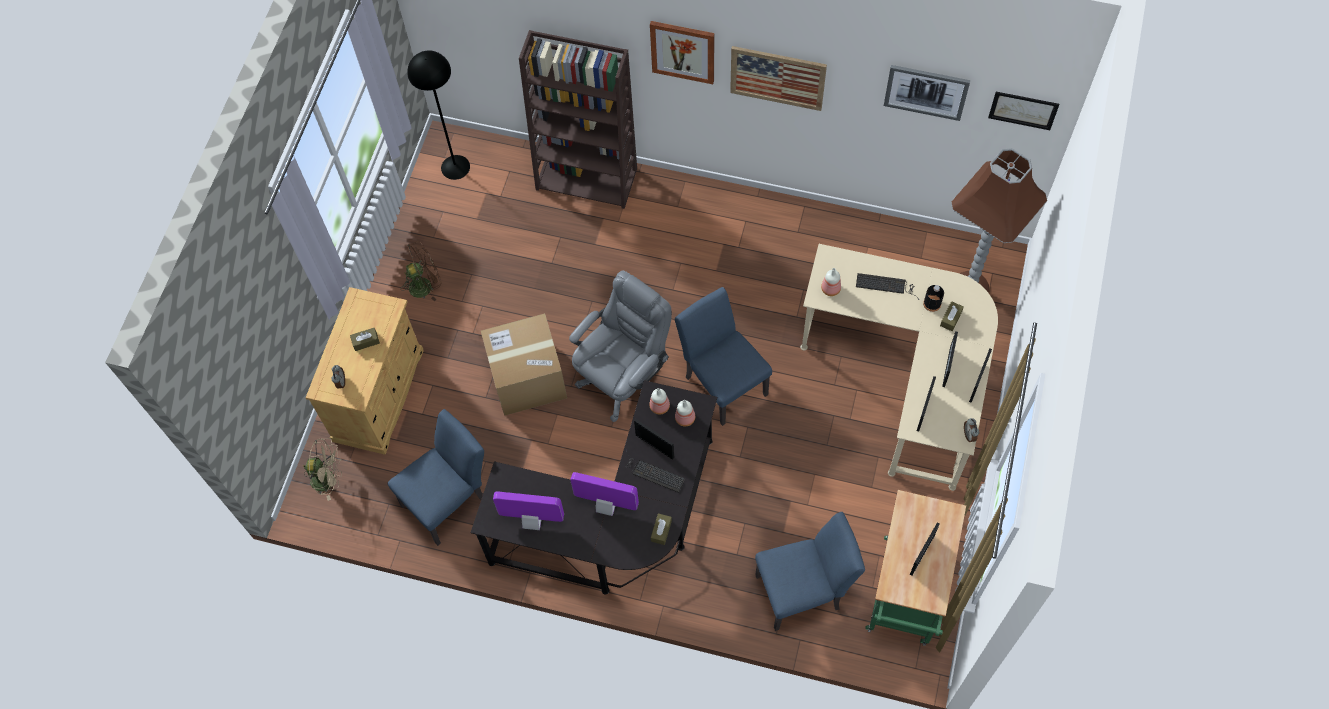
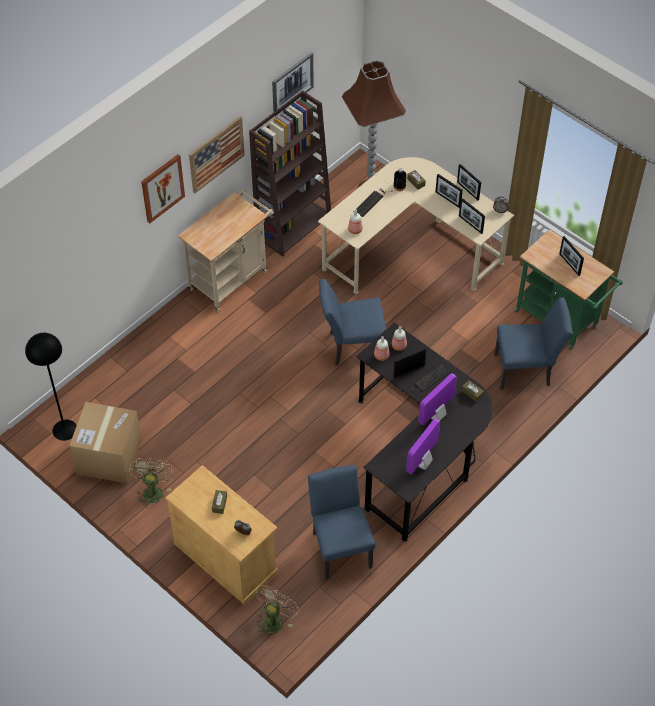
camera: 65 degrees left, 10 degrees down
(425, 284) = (152, 490): brown fan -> green fan
(528, 378) = (275, 457): cardboard box -> cardboard box (109, 456)
(587, 178) = (137, 353): brown bookcase -> brown bookcase (293, 226)
(624, 377) = (312, 400): grey office chair -> none
(744, 211) = (231, 277): none -> beige cart
(804, 591) = (527, 370): blue chair -> blue chair turned 75 degrees clockwise
(1023, 110) = (339, 47): picture -> none

